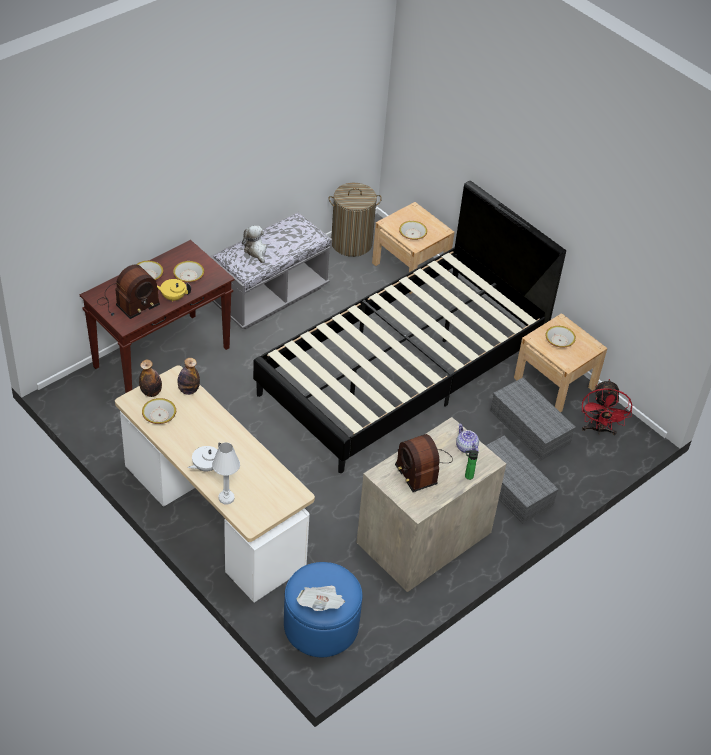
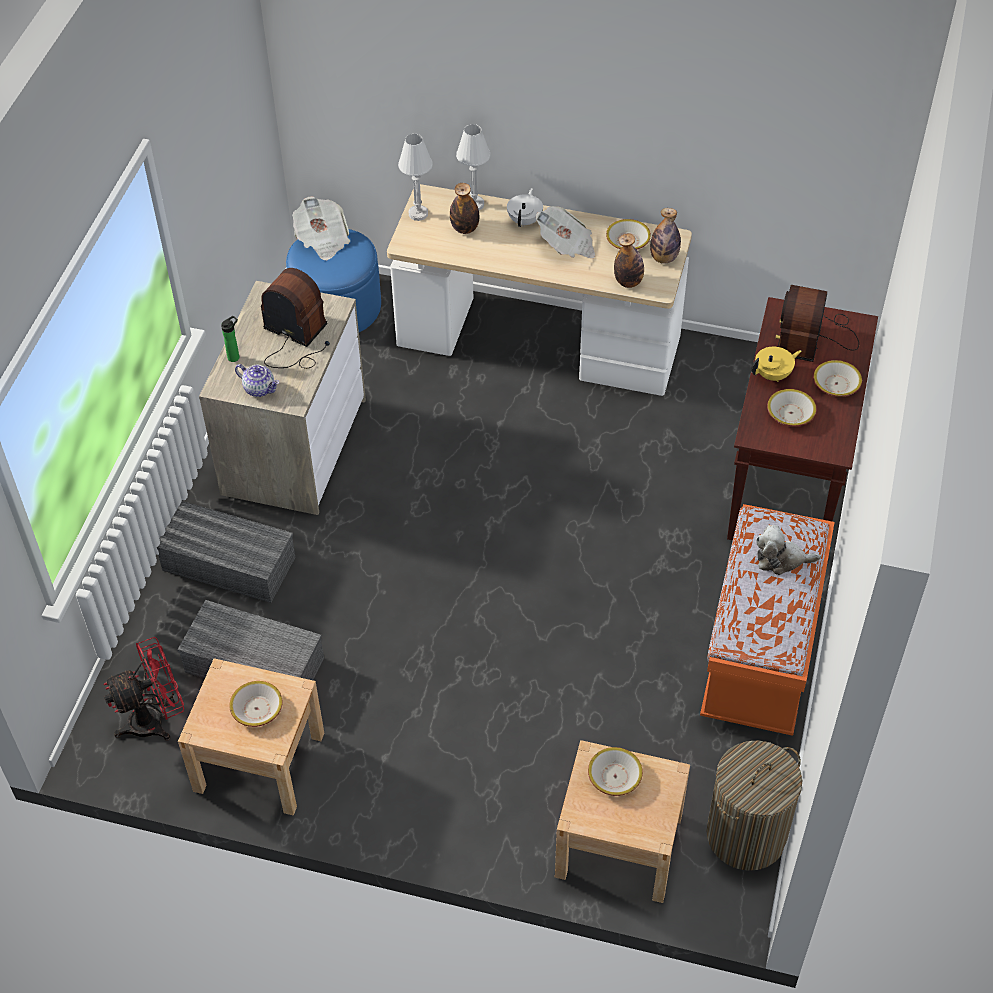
camera: 150 degrees right, 5 degrees up
(199, 433) = (566, 246): none -> newspaper
(249, 483) = (465, 228): none -> bottle
(256, 251) = (781, 559): plush toy -> plush toy turned 150 degrees clockwise
(269, 513) = (418, 214): none -> white table lamp
(270, 296) = (760, 653): grey bench -> orange bench
(402, 370) = (484, 648): black bed -> none
(599, 429) = (155, 720): red fan -> red fan turned 90 degrees clockwise

